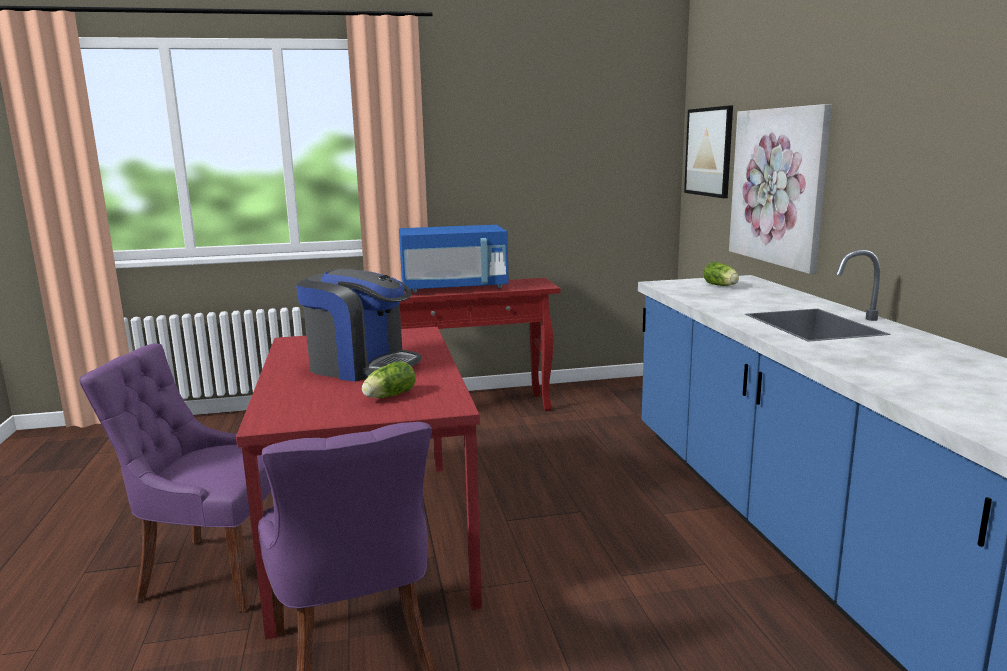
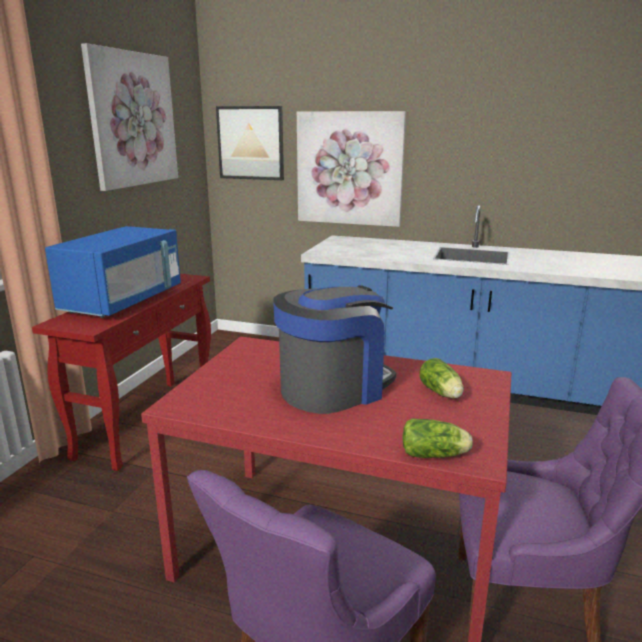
camera: 60 degrees left, 5 degrees up
(554, 127) = (133, 119): none -> picture
(721, 286) = (352, 245): lettuce -> lettuce (436, 455)

